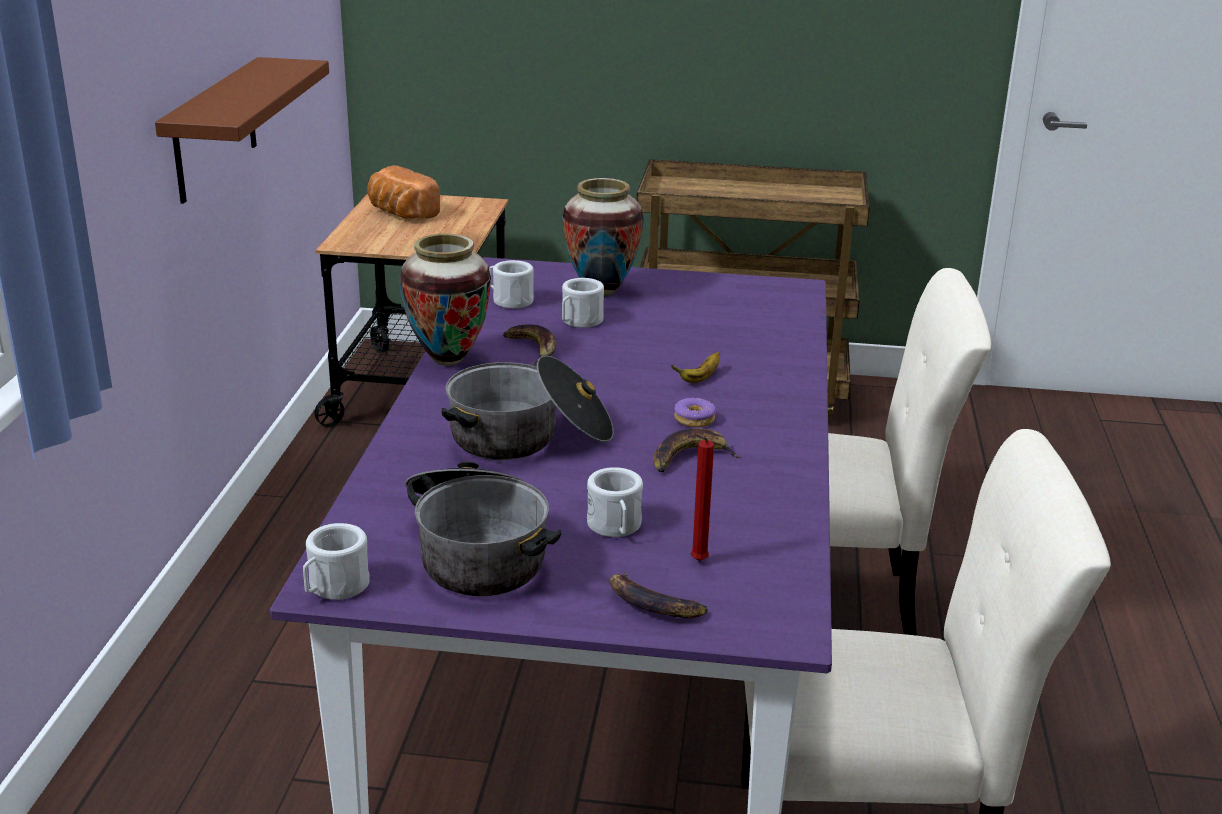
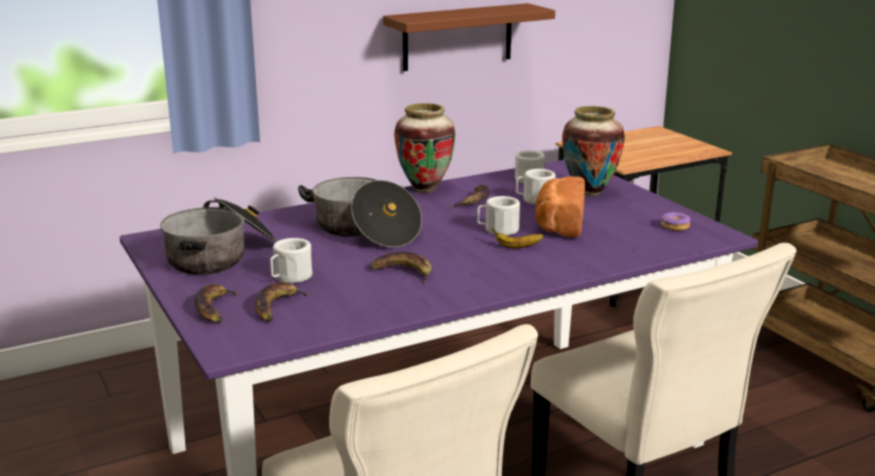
camera: 55 degrees right, 5 degrees down
(334, 587) = (150, 240): white mug -> white mug (498, 230)
(400, 213) = (645, 140): bread -> bread (558, 225)
(695, 419) = (456, 260): donut -> donut (675, 226)
(696, 562) = (277, 306): red candle -> banana

